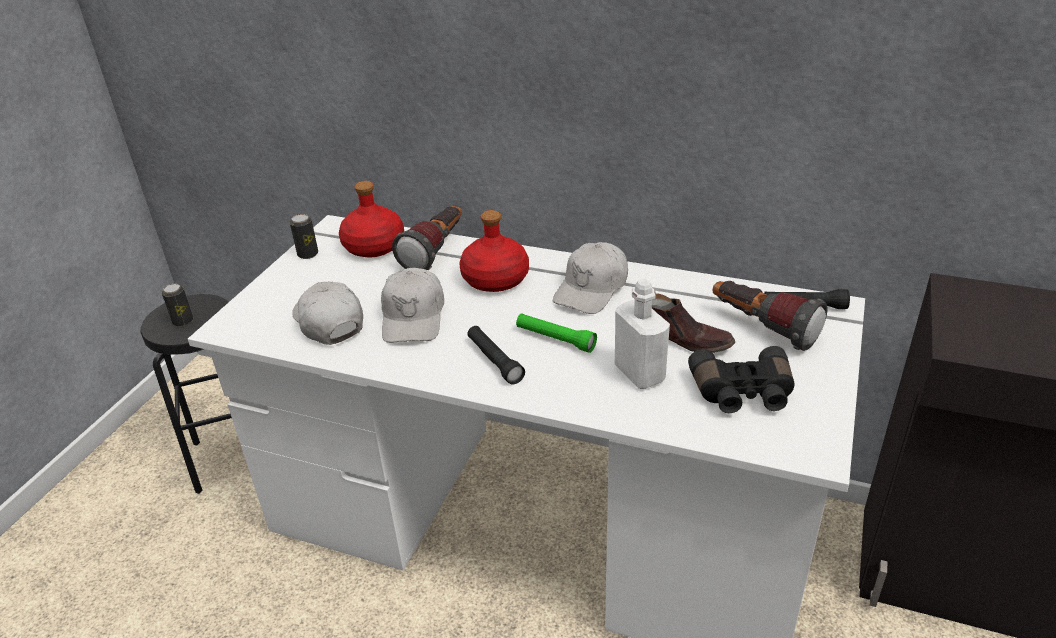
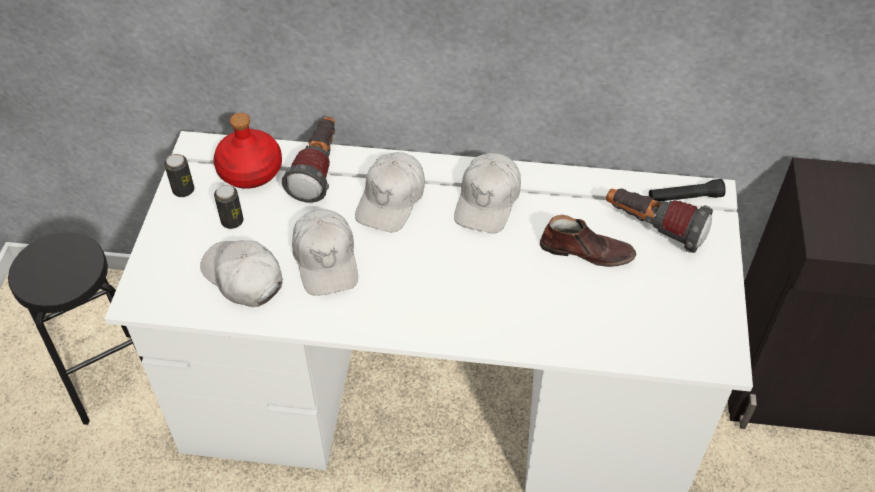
camera: 15 degrees left, 15 degrees up
(183, 321) = (54, 272): can -> can (232, 221)
(494, 361) = (422, 302): black flashlight -> none
(496, 279) = (391, 200): red bottle -> white cap
(555, 339) = (471, 268): green flashlight -> none
(639, 373) = (558, 297): white bottle -> none
(742, 394) = (651, 306): black binoculars -> none

